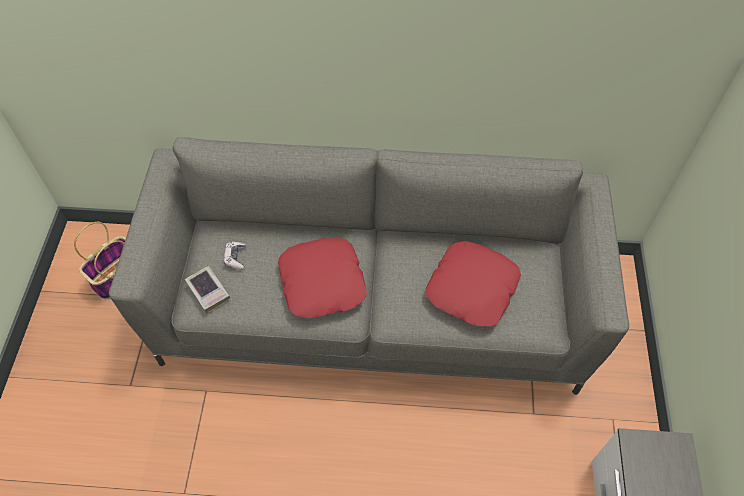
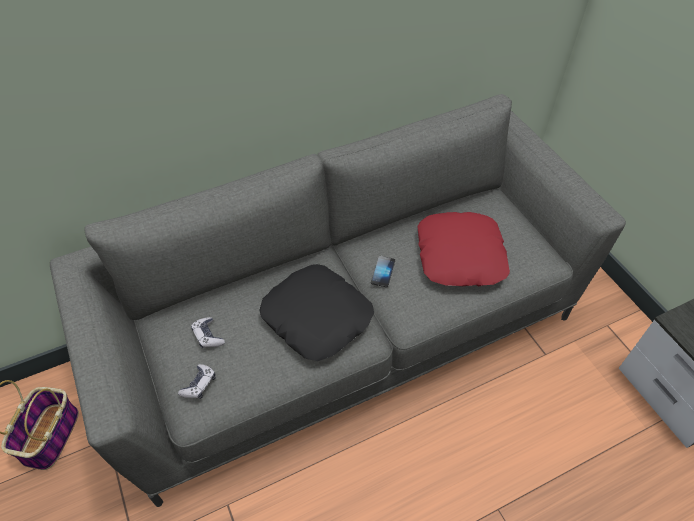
camera: 30 degrees left, 5 degrees down
(208, 291) = (199, 385): book -> game controller
(323, 282) = (317, 316): red pillow -> black pillow
(398, 271) = (383, 272): none -> phone

